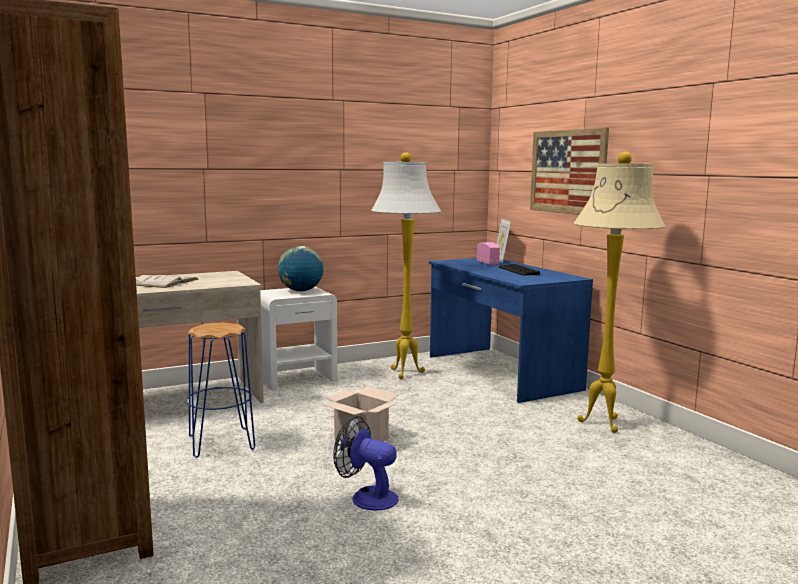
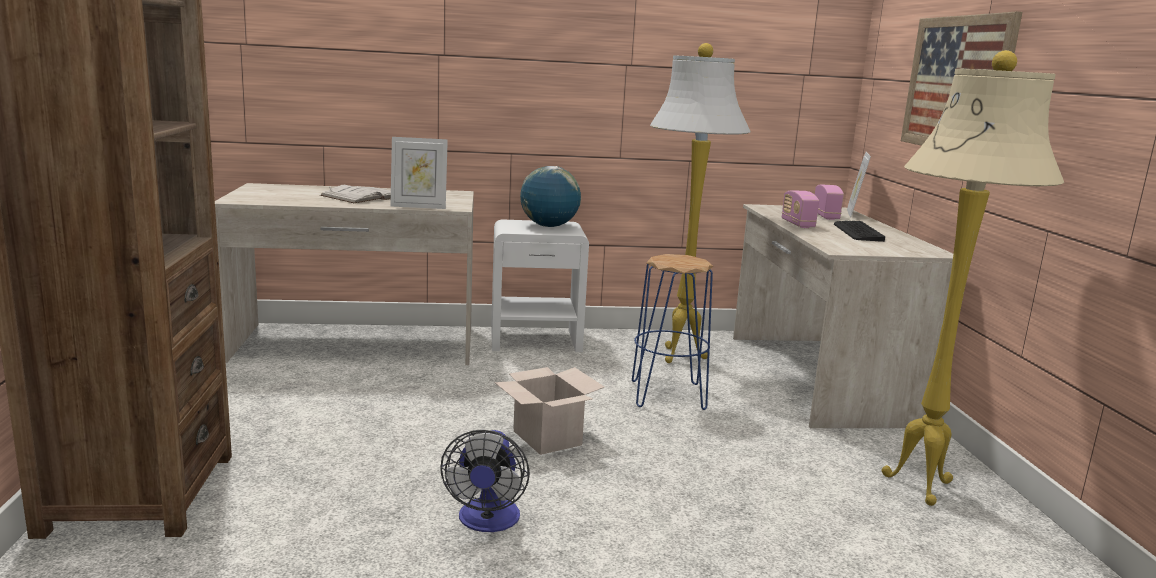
camera: 20 degrees right, 5 degrees up
(217, 285) = (418, 206): none -> picture frame
(220, 442) = (377, 407): blue stool -> blue stool (667, 395)
(367, 497) = (487, 521): fan -> fan turned 135 degrees counterclockwise
(478, 270) = (797, 224): none -> radio
(500, 372) = (818, 377): blue desk -> beige desk

